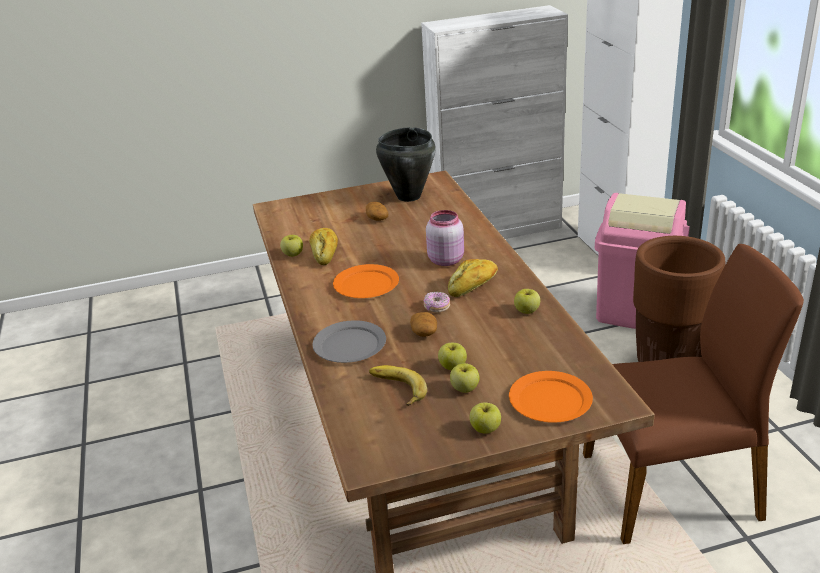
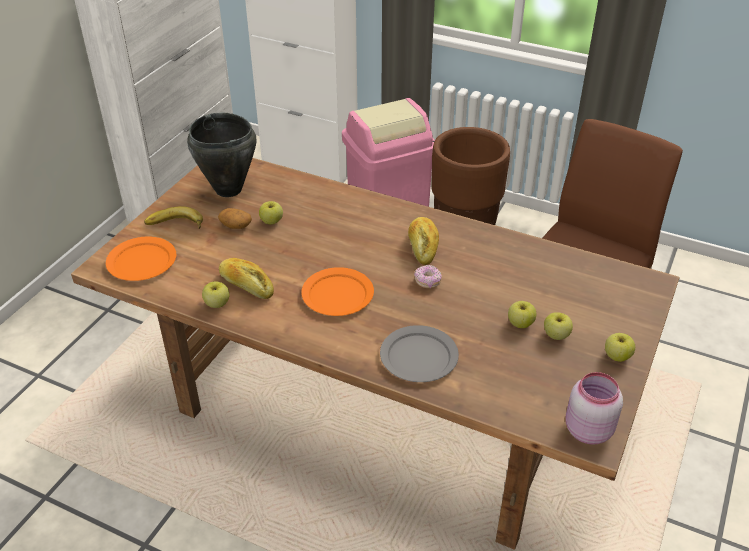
camera: 50 degrees left, 10 degrees up
(395, 389) = (514, 369): banana -> banana (175, 225)
(424, 333) = (455, 309): potato -> none
(445, 260) = (363, 235): pink jar -> pink jar (586, 429)
(527, 311) = (493, 246): apple -> apple (272, 221)
(550, 400) = (617, 307): orange plate -> orange plate (142, 262)

